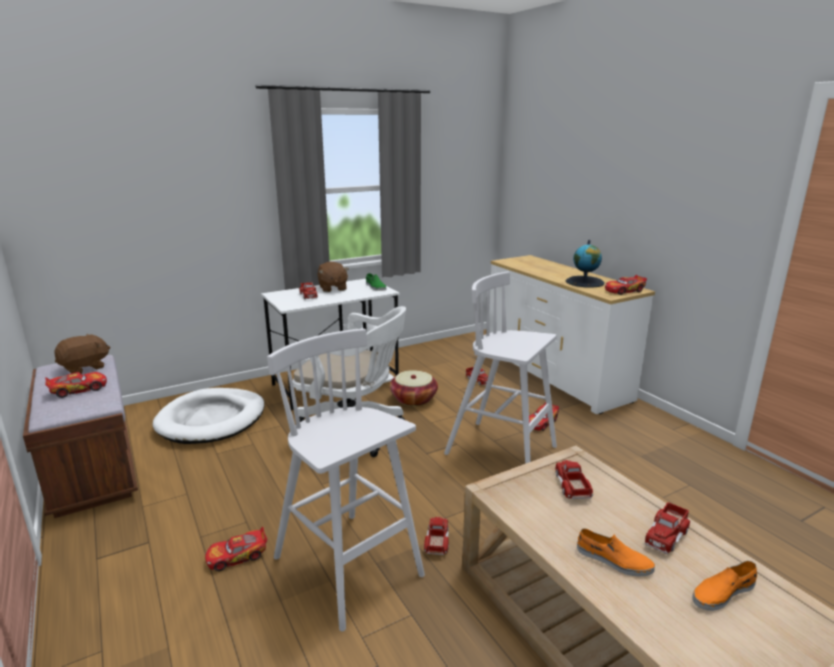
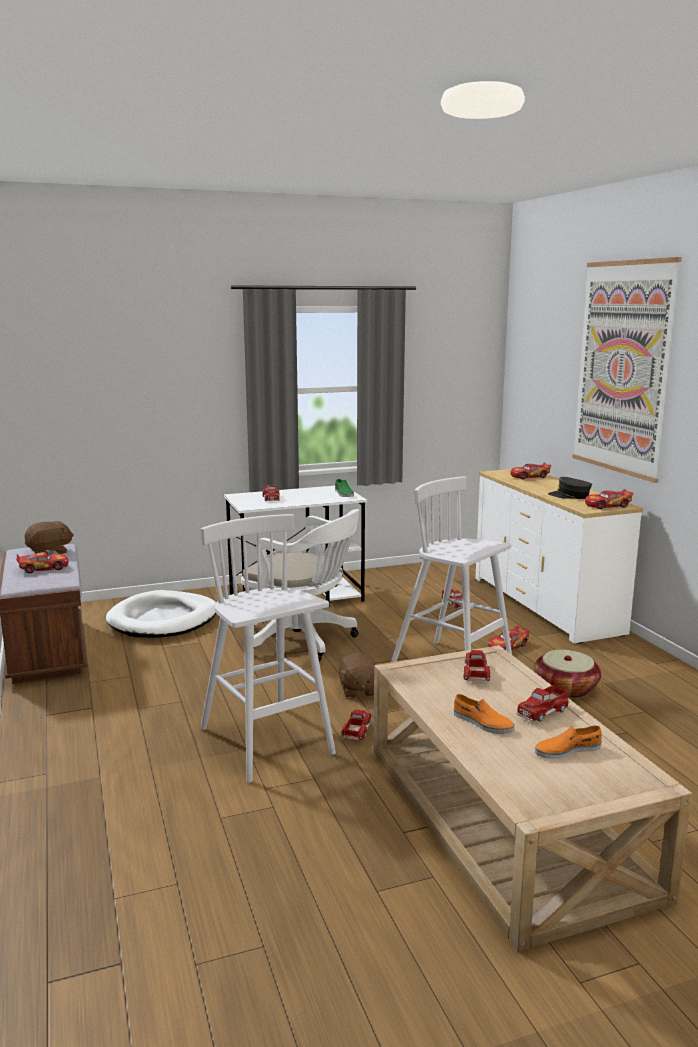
camera: 10 degrees right, 5 degrees down
(237, 556) = (168, 724): toy car -> toy car (530, 476)
(332, 288) = (298, 493): brown plush toy -> brown plush toy (358, 690)
(413, 399) = (375, 616): basket -> basket (566, 688)
(585, 282) = (570, 496): globe -> grey cap
(632, 164) = (622, 368): none -> picture

